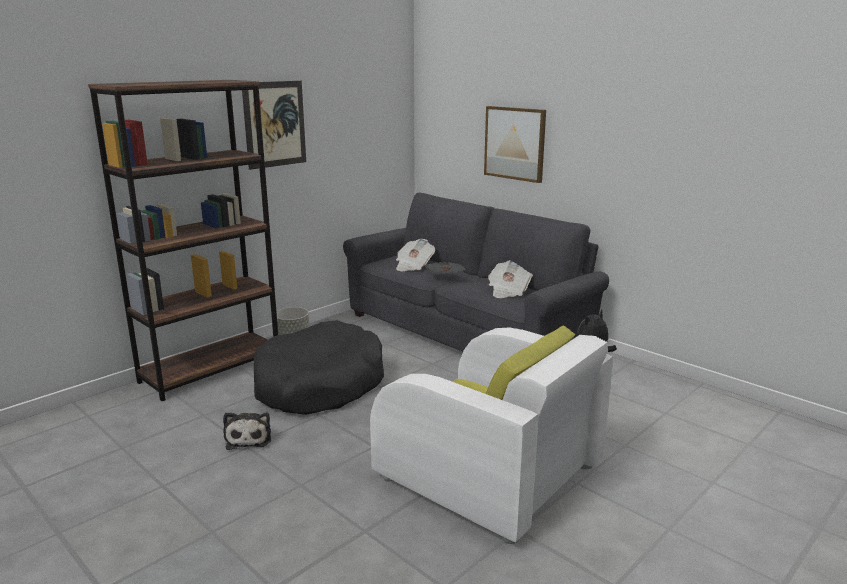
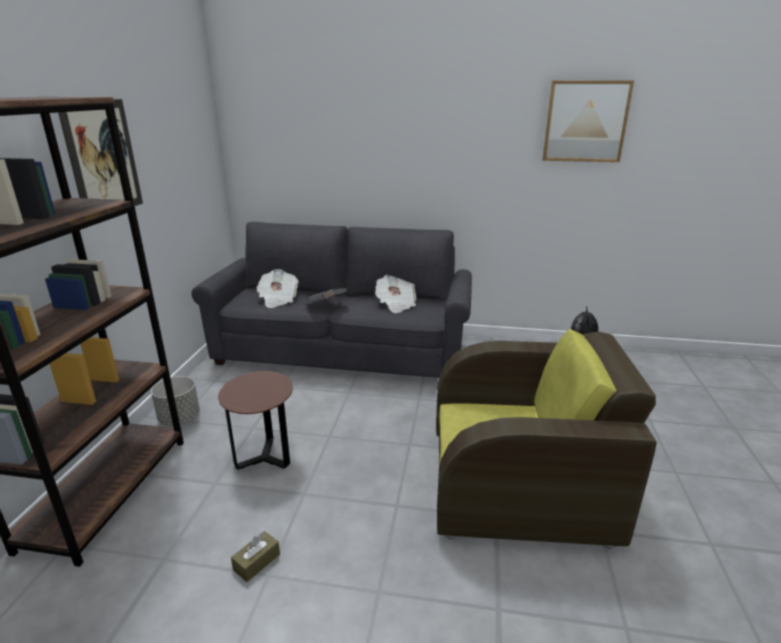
camera: 35 degrees left, 5 degrees up
(249, 438) = (257, 562): plush toy -> brown tissue box
(319, 385) = (264, 458): black dog bed -> brown side table
(490, 473) = (519, 484): white armchair -> brown armchair
(515, 143) = (355, 160): picture -> picture (585, 121)

